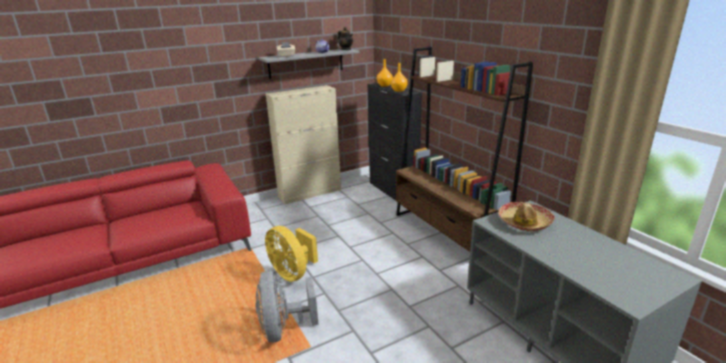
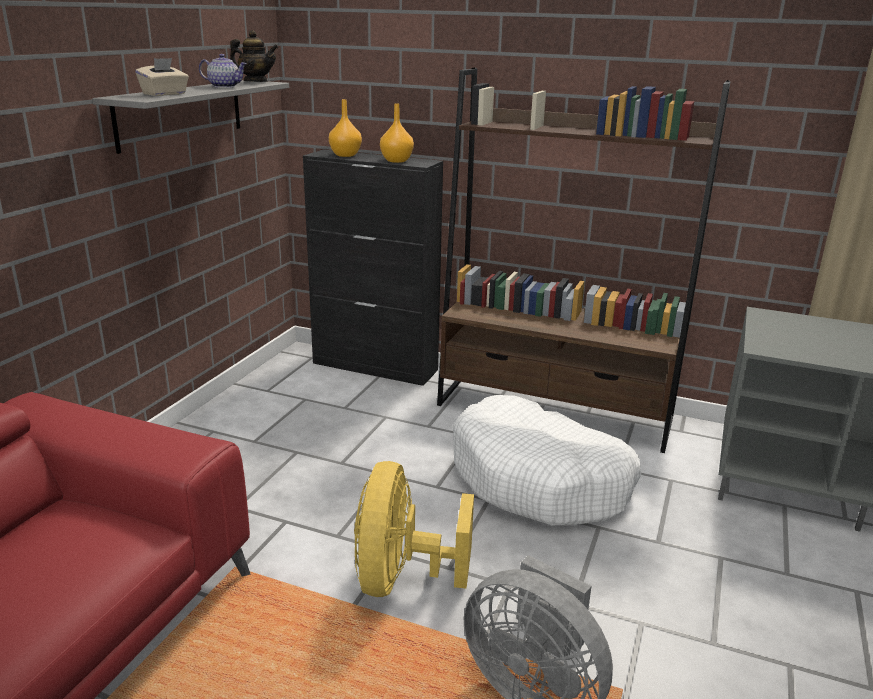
camera: 40 degrees left, 0 degrees up
(292, 273) = (401, 578): yellow fan -> yellow fan turned 90 degrees clockwise
(310, 193) = (218, 414): beige cabinet -> none
(395, 261) = (540, 480): none -> white dog bed
(524, 222) = (798, 336): hat -> none

